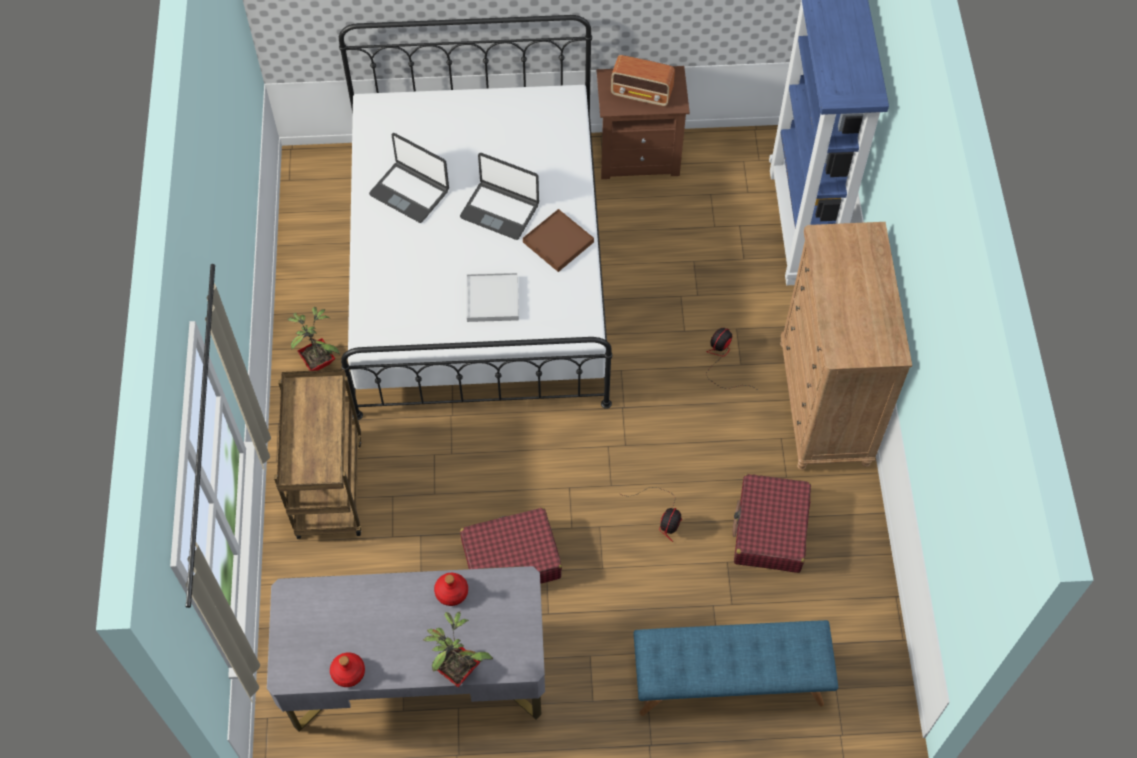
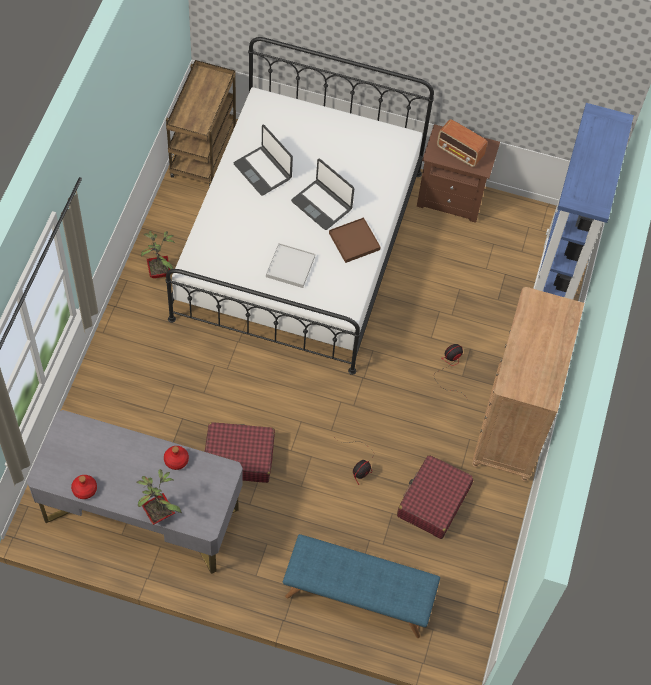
camera: 15 degrees right, 0 degrees up
(328, 485) = (132, 361): brown cart -> brown cart (202, 152)

